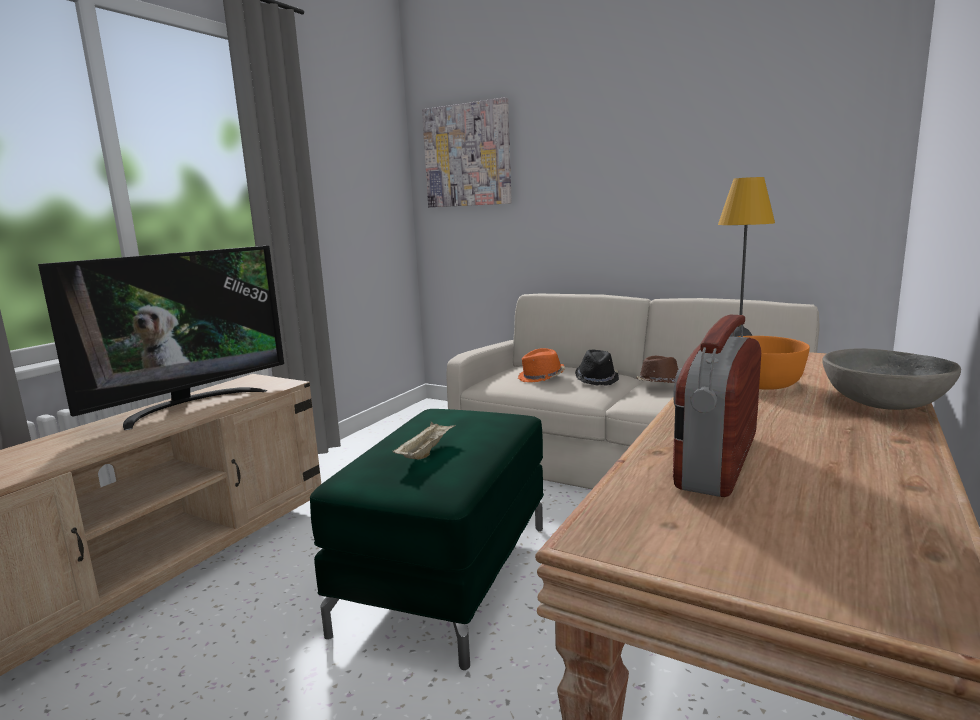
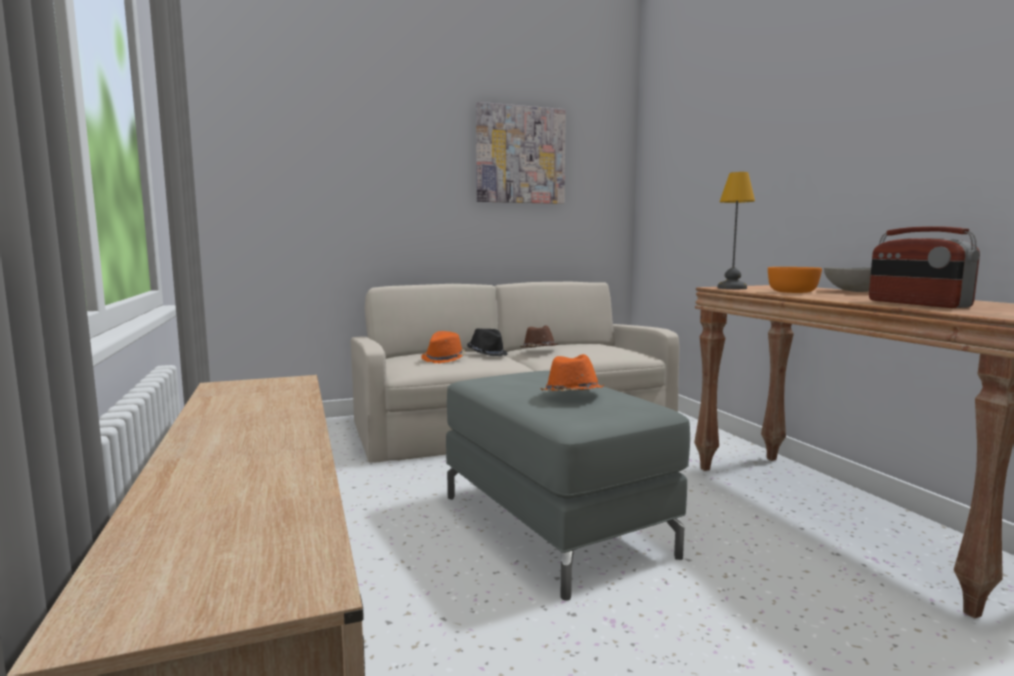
camera: 50 degrees left, 5 degrees down
(189, 405) = (248, 412): television -> none
(426, 452) = (571, 395): beige tray -> orange hat
(448, 576) = (555, 525): green ottoman -> grey ottoman
(467, 155) = (279, 141): picture -> picture (520, 155)

